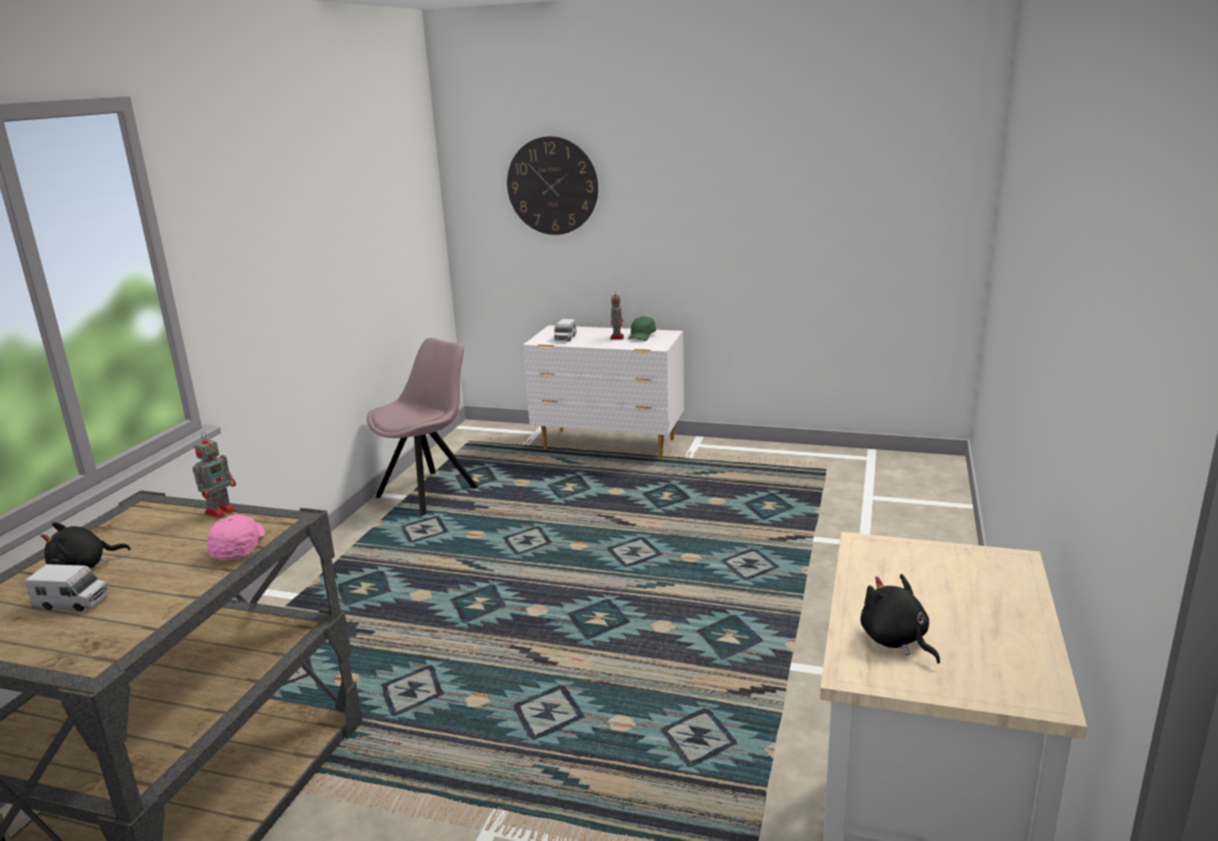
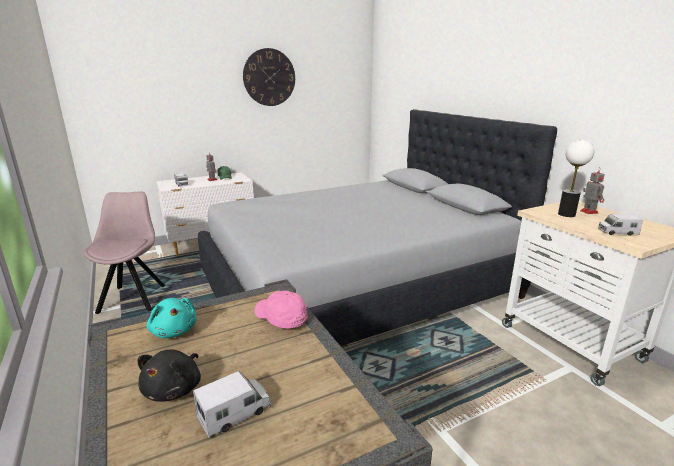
camera: 45 degrees left, 0 degrees up
(167, 521) = (174, 330): none -> turquoise plush toy
(221, 511) = (208, 307): toy robot -> toy robot (588, 211)
(552, 186) = (150, 91): wall clock -> wall clock (269, 77)
(706, 591) = (358, 287): none -> grey bed
(896, 640) = (617, 232): black plush toy -> toy truck
(911, 572) = (566, 214): none -> table lamp

